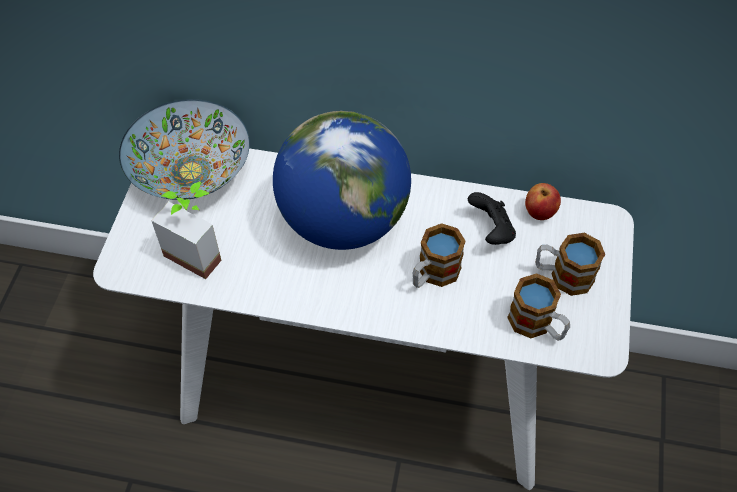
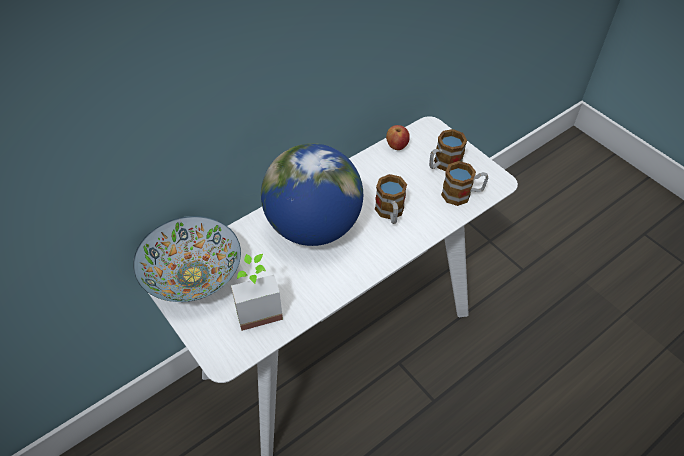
camera: 50 degrees left, 5 degrees down
(491, 231) = (388, 171): black game controller -> none

